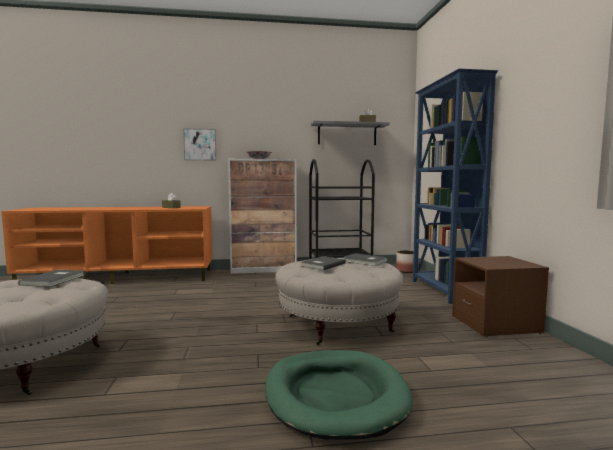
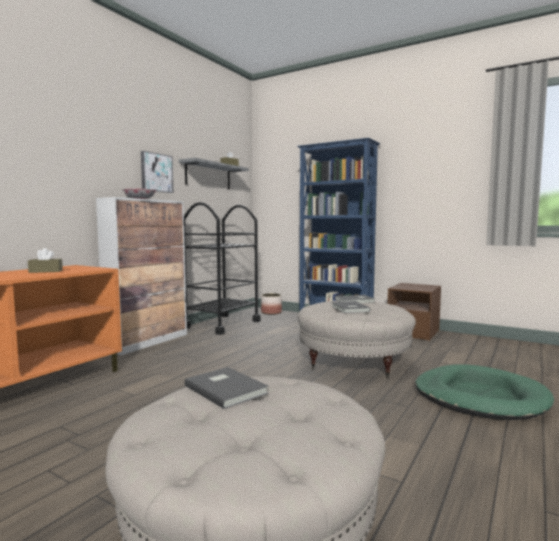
camera: 50 degrees left, 0 degrees up
(200, 144) = (54, 172): picture -> picture (156, 172)

